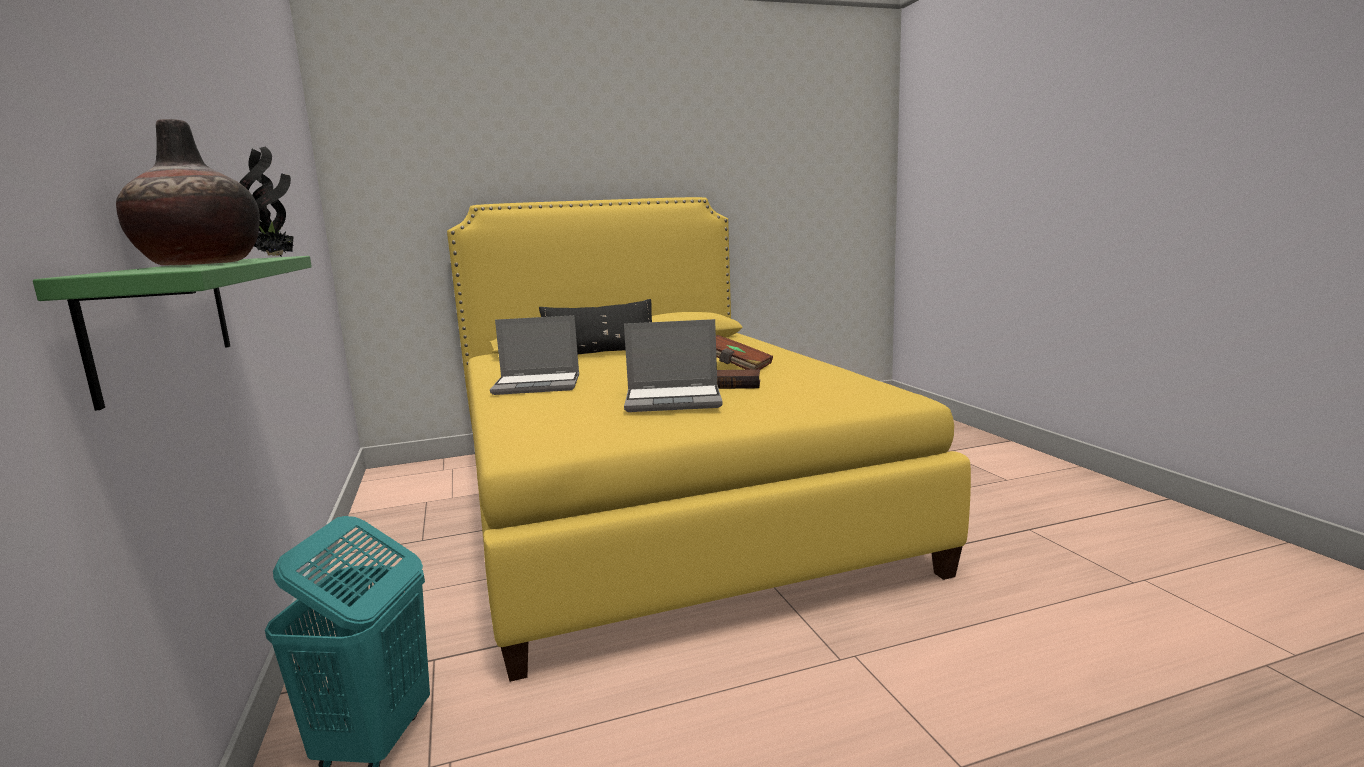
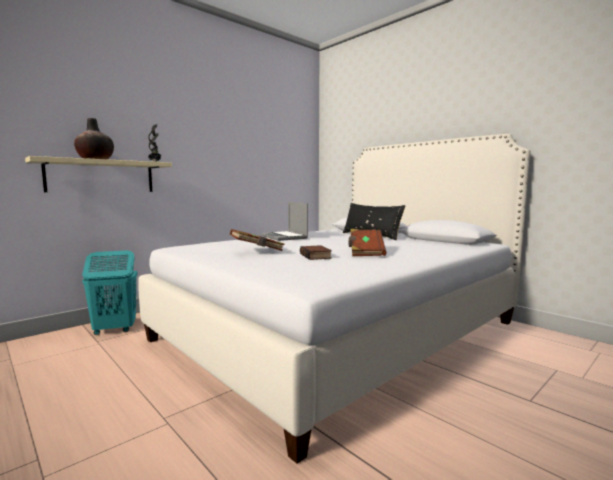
camera: 65 degrees right, 5 degrees down
(164, 320) = (101, 176): green shelf -> beige shelf
(658, 501) = (340, 330): yellow bed -> white bed
(674, 400) = (257, 250): laptop -> brown book

